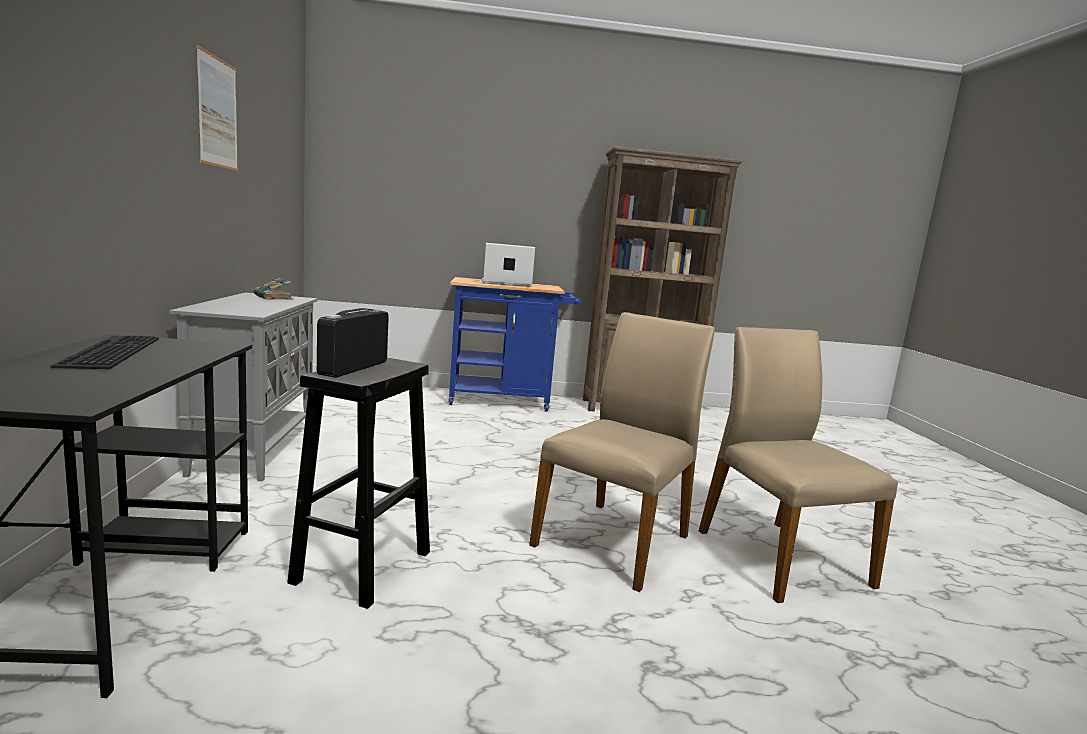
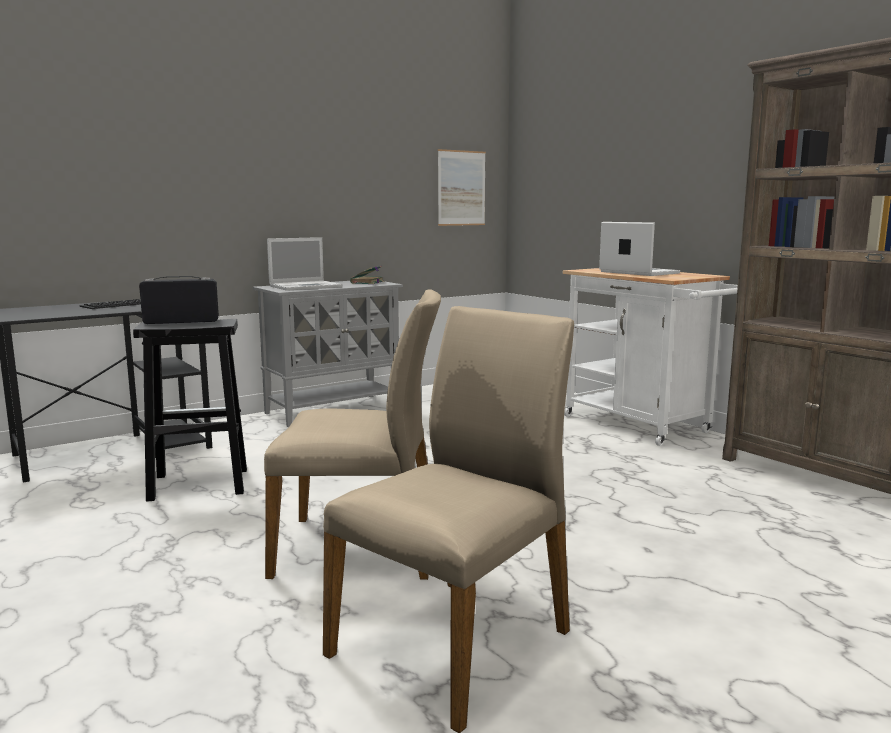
camera: 60 degrees right, 0 degrees up
(217, 113) = (332, 133): picture -> picture (461, 188)
(242, 306) = (306, 286): none -> laptop
(506, 400) = (642, 426): blue cart -> white cart

